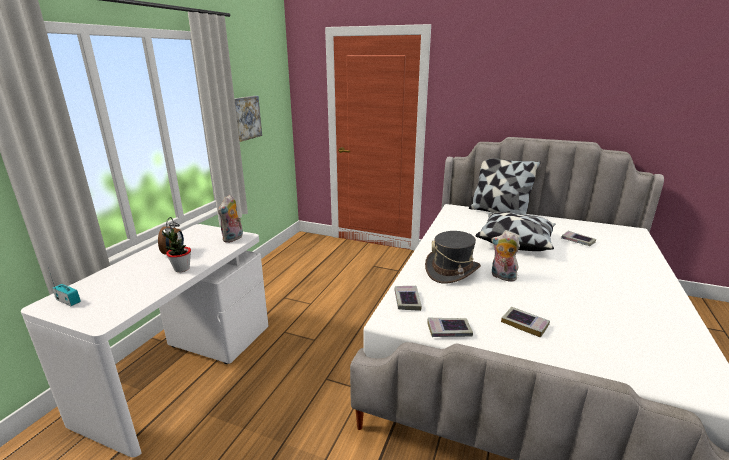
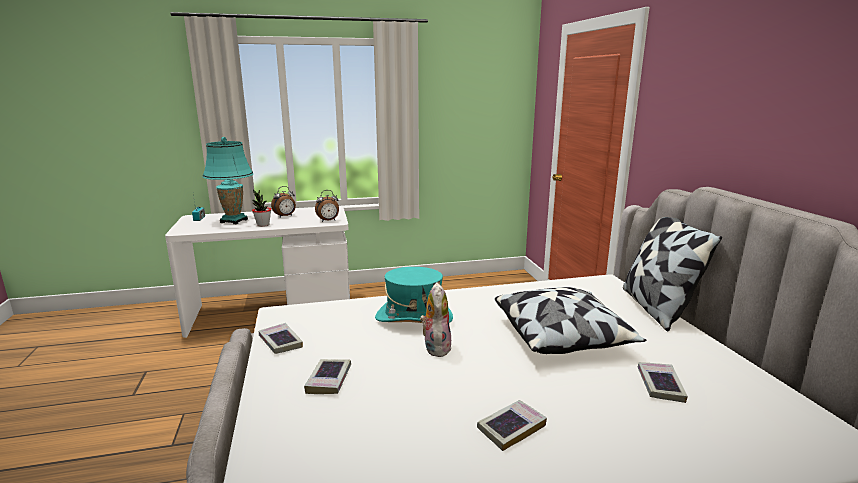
camera: 55 degrees right, 5 degrees down
(131, 281) = (234, 221): none -> turquoise table lamp
(233, 239) = (328, 221): plush toy -> alarm clock
(244, 118) = (446, 123): picture -> none
(407, 300) = (321, 312): book -> book (511, 428)
(452, 271) = (413, 317): grey hat -> turquoise hat

